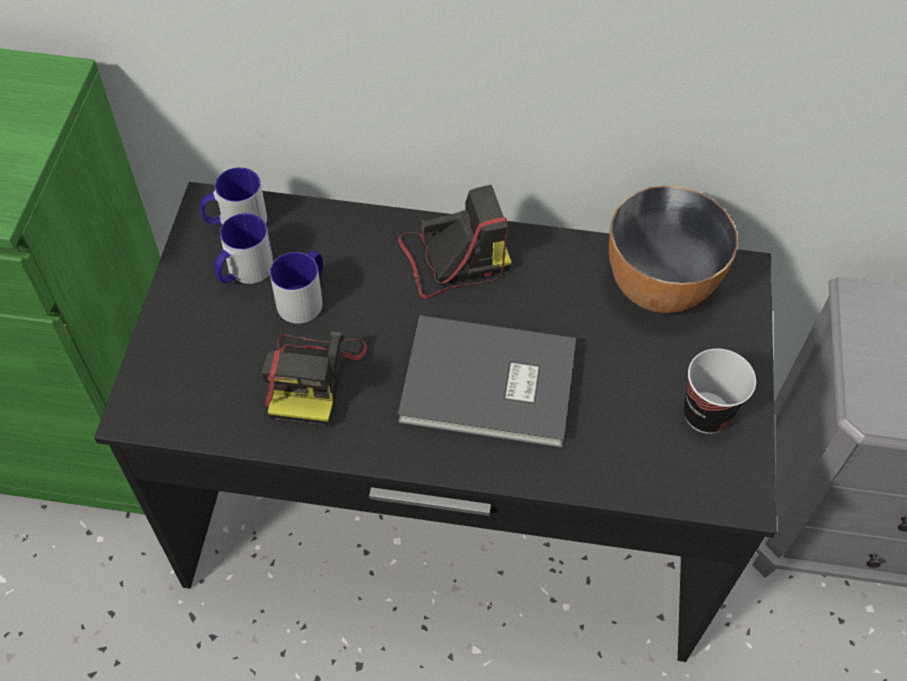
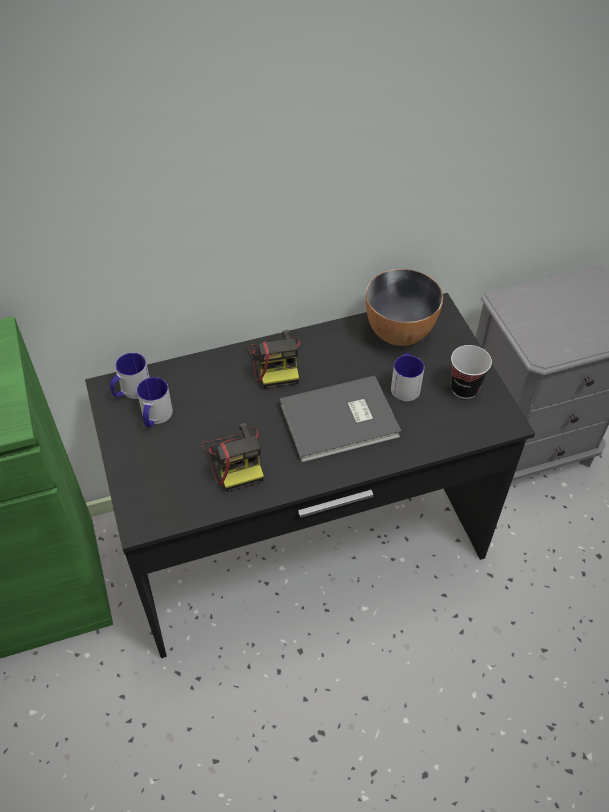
camera: 25 degrees left, 5 degrees down
(304, 298) = (202, 417): mug -> mug (405, 385)
(452, 260) = (276, 362): camera -> camera turned 120 degrees clockwise

